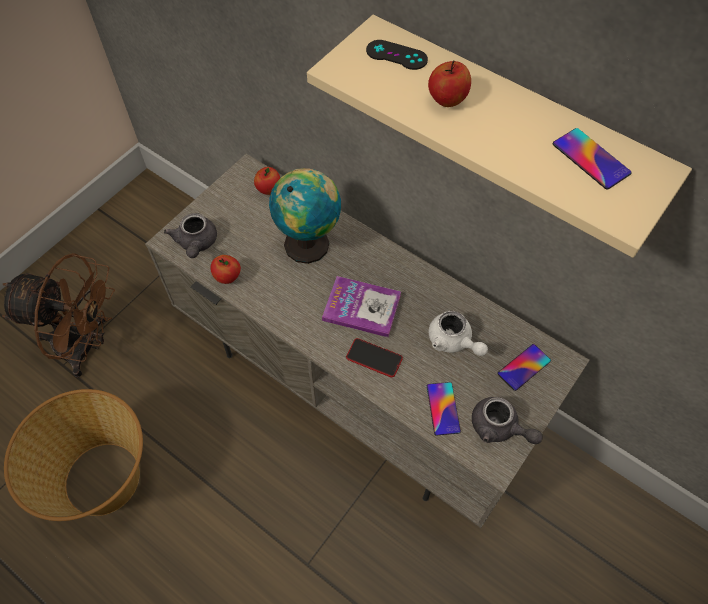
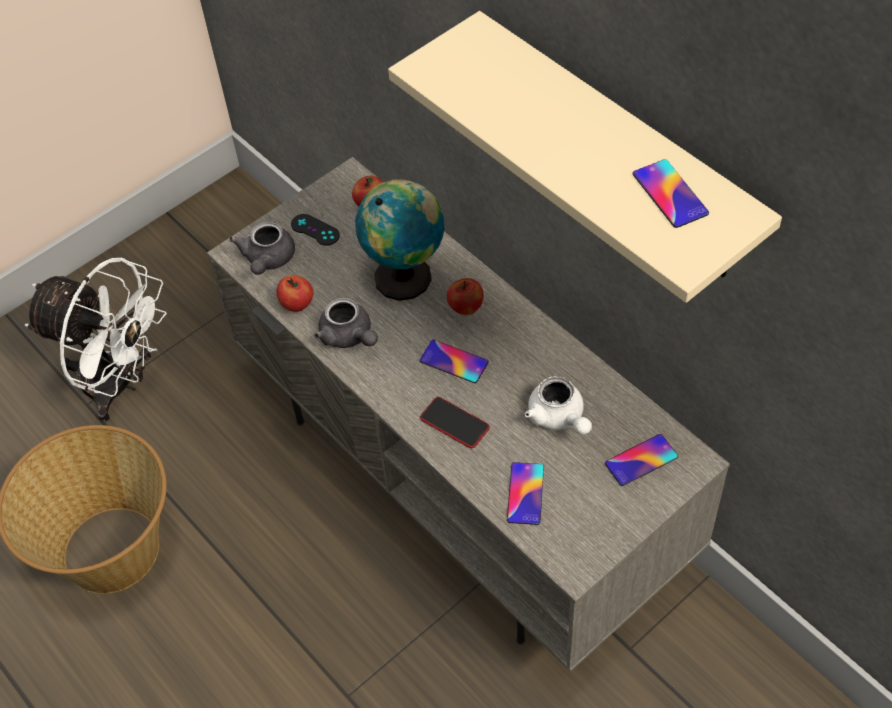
camera: 15 degrees right, 5 degrees down
(86, 346) = (120, 385): brown fan -> white fan
(362, 307) = (454, 362): book -> phone
(396, 55) = (491, 59): black game controller -> black game controller (315, 230)
(447, 100) = (531, 114): apple -> apple (465, 308)
(499, 428) = (590, 526): grey teapot -> grey teapot (349, 337)

